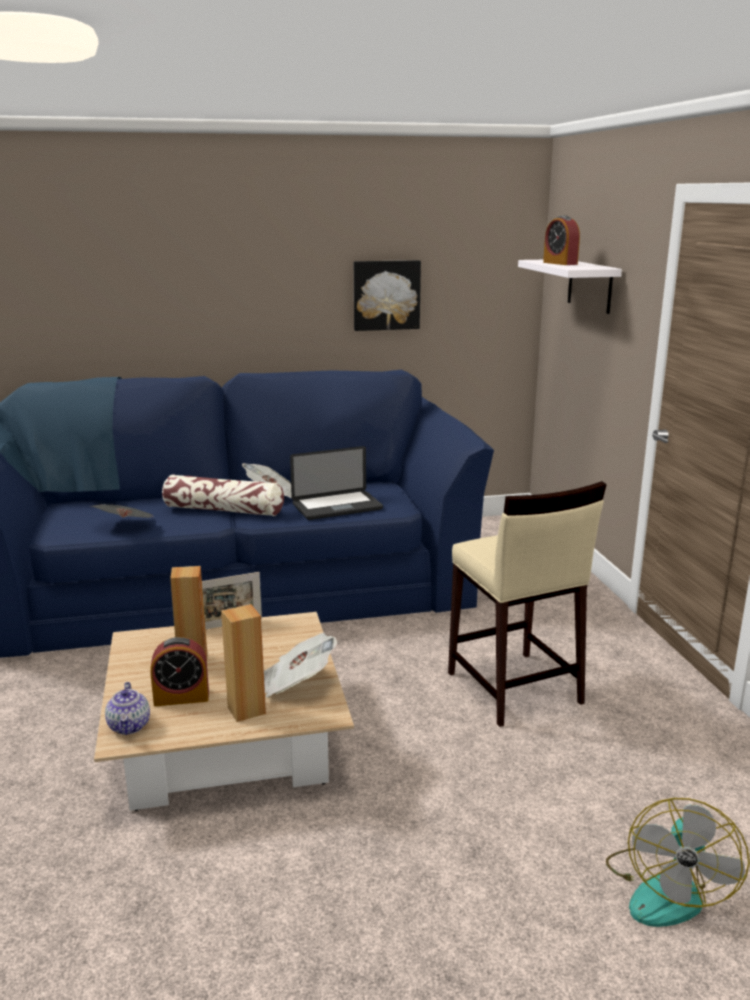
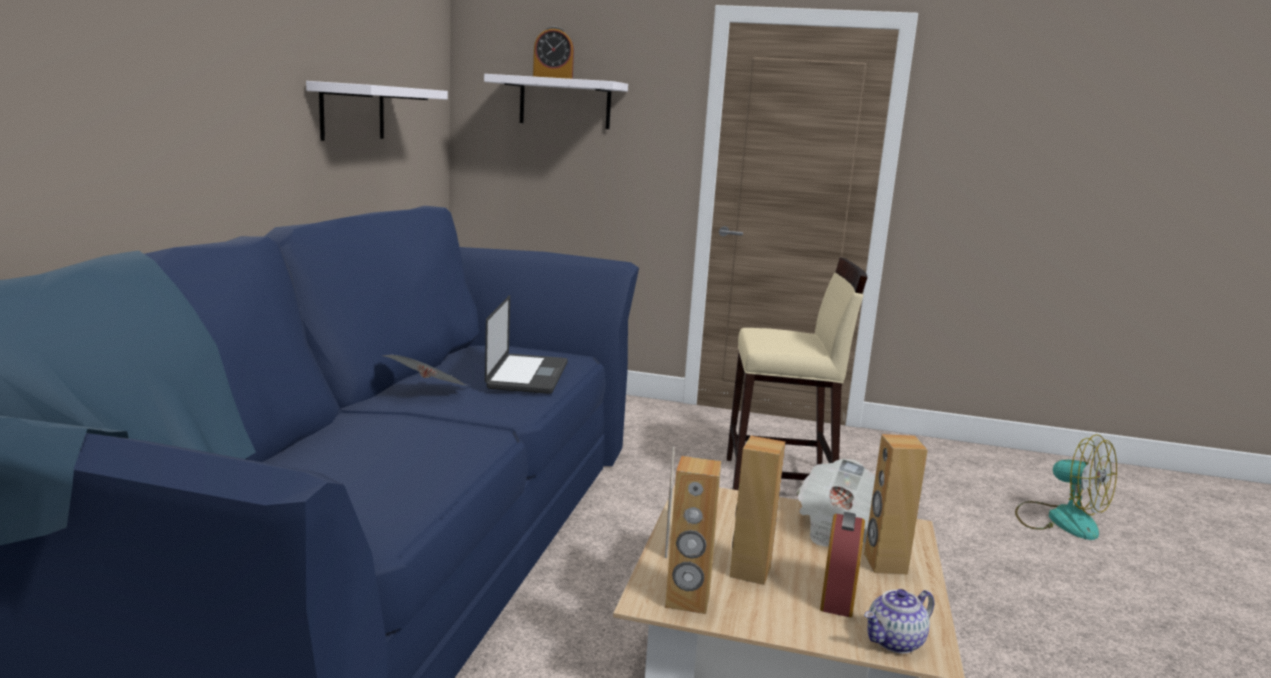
camera: 65 degrees left, 5 degrees down
(127, 527) = (403, 487): newspaper -> none
(130, 726) = (895, 642): teapot -> teapot turned 135 degrees clockwise
(139, 649) = (687, 601): none -> brown speaker
(224, 510) = (441, 421): pillow -> none
(386, 295) = (352, 112): picture -> white shelf

